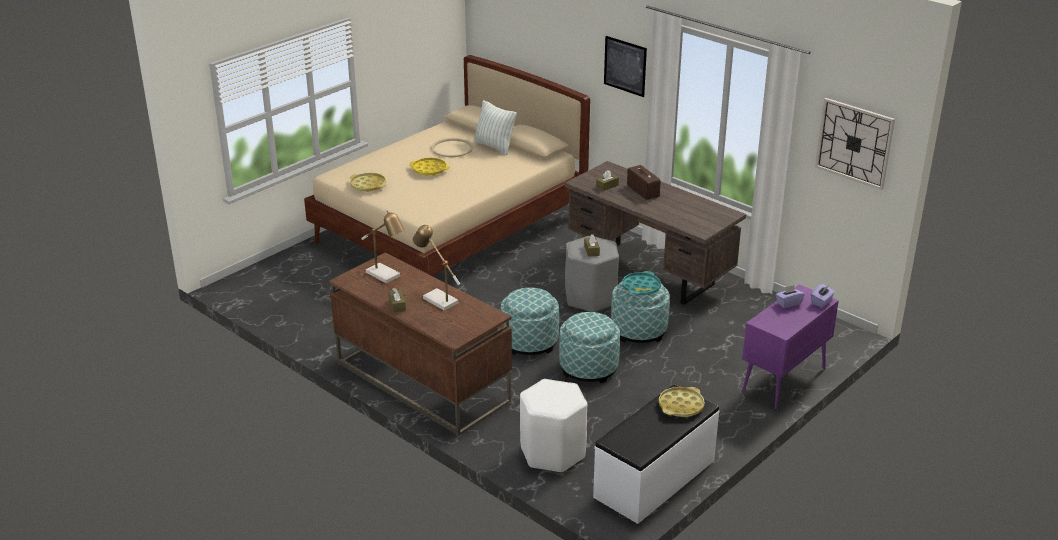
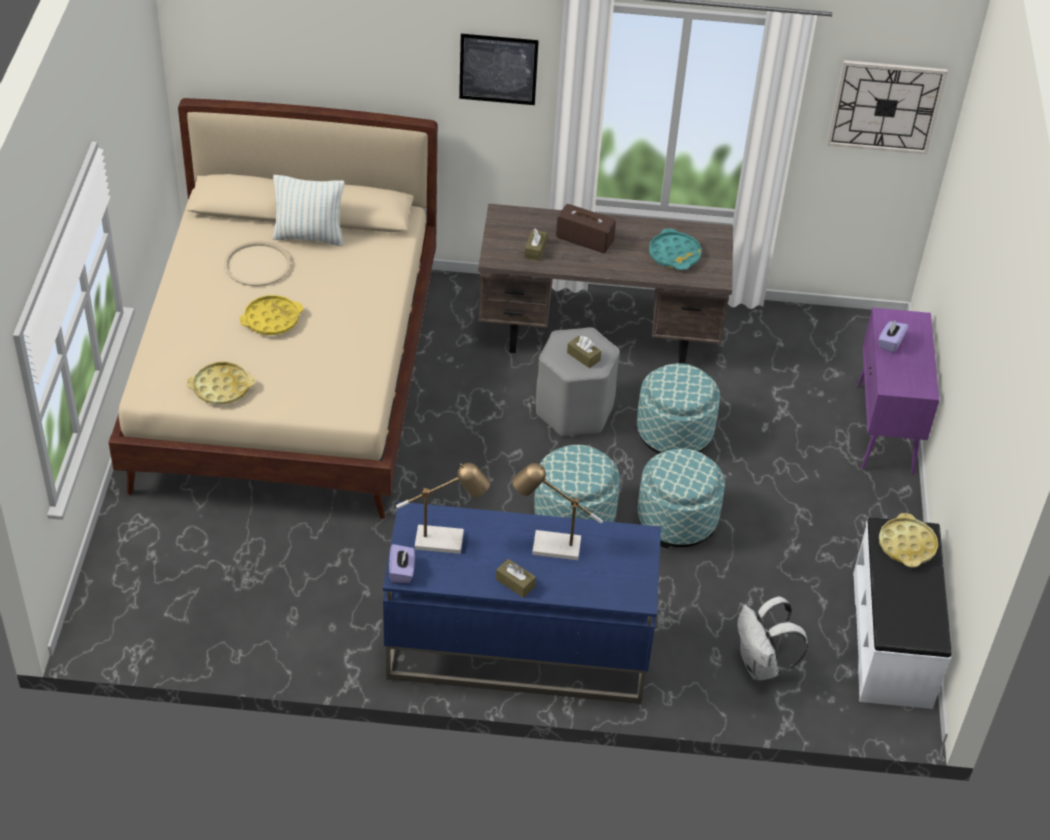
camera: 40 degrees left, 15 degrees up
(422, 382) = (516, 649): brown desk -> blue desk
(553, 453) = (761, 666): white stool -> white backpack
(641, 287) = (683, 384): turquoise tray -> turquoise tray (674, 254)
(821, 302) = (918, 324): purple tissue box -> purple tissue box (402, 571)

